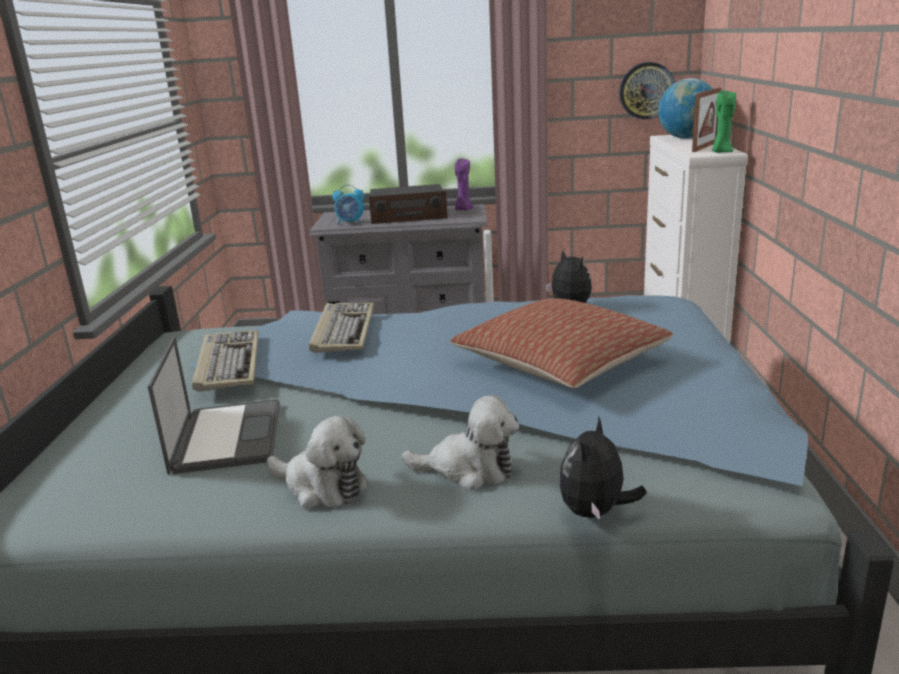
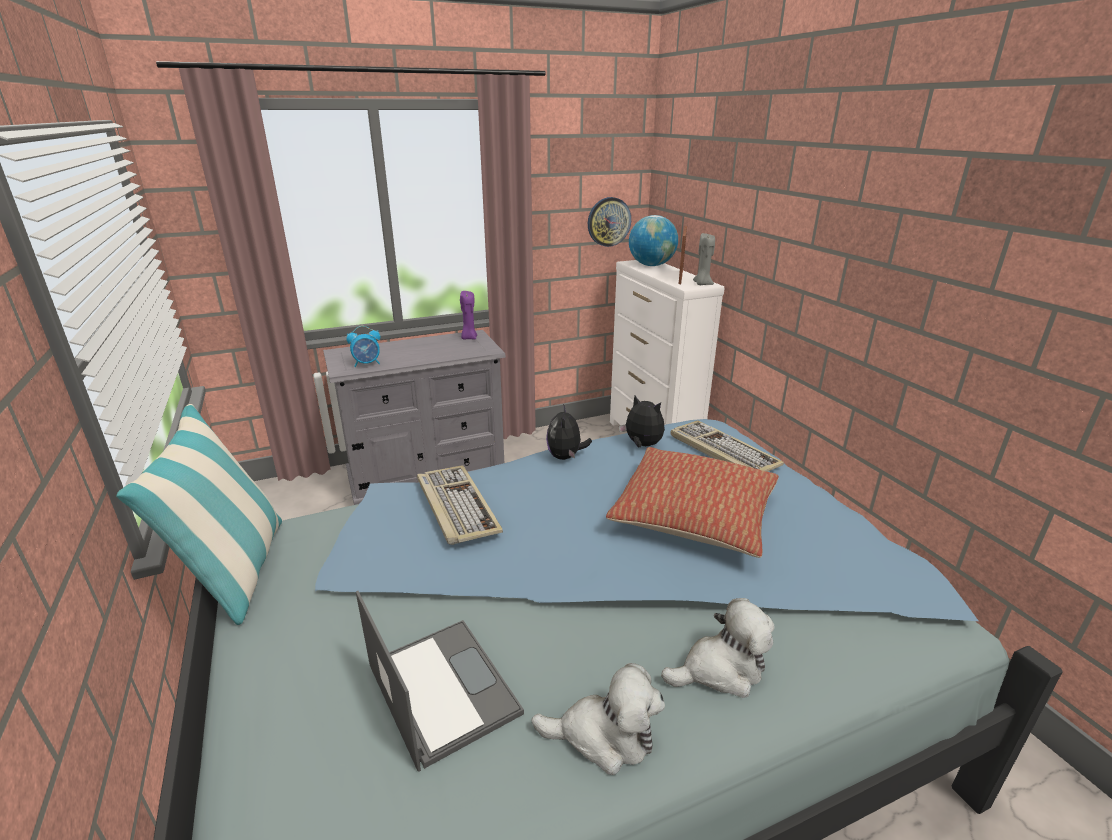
camera: 25 degrees left, 5 degrees up
(149, 351) = (237, 572): none -> pillow
(228, 363) = (364, 578): keyboard -> keyboard (721, 451)
(408, 216) = (421, 350): radio -> none
(595, 512) = (859, 693): plush toy -> plush toy (566, 457)
(721, 152) = (702, 284): green candle -> grey candle

